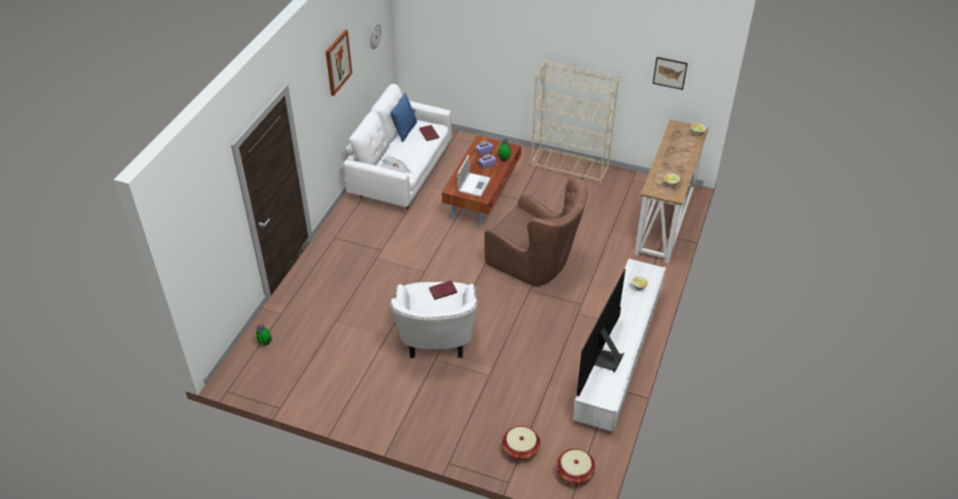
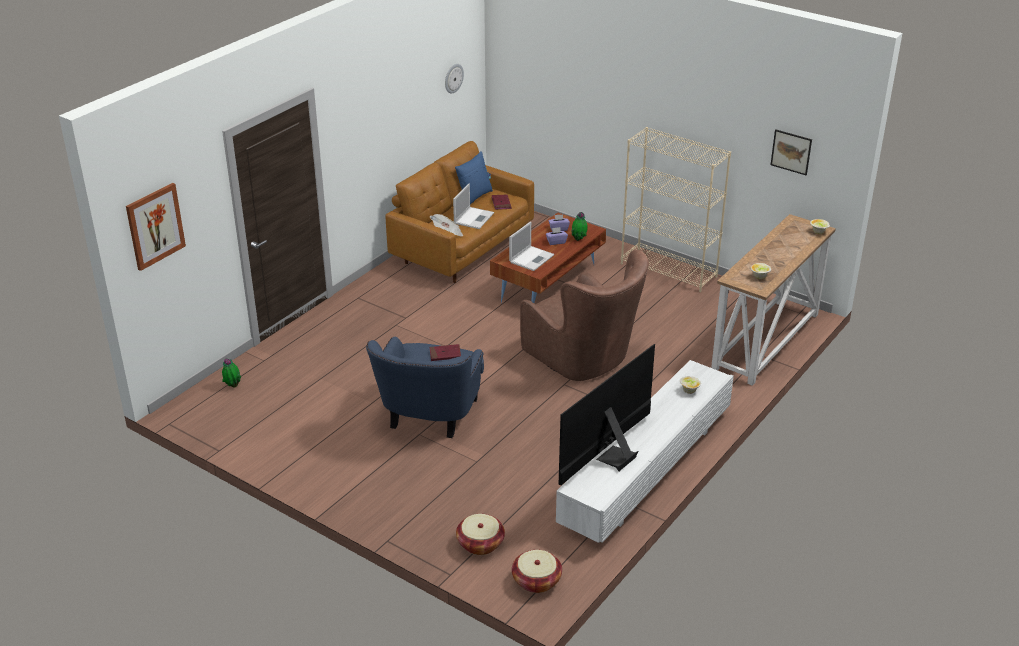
camera: 15 degrees right, 10 degrees down
(338, 62) = (393, 89): picture -> picture (155, 226)
(401, 174) = (462, 248): white sofa -> brown sofa
(413, 152) = (474, 218): none -> laptop
(436, 340) = (429, 415): white armchair -> blue armchair

